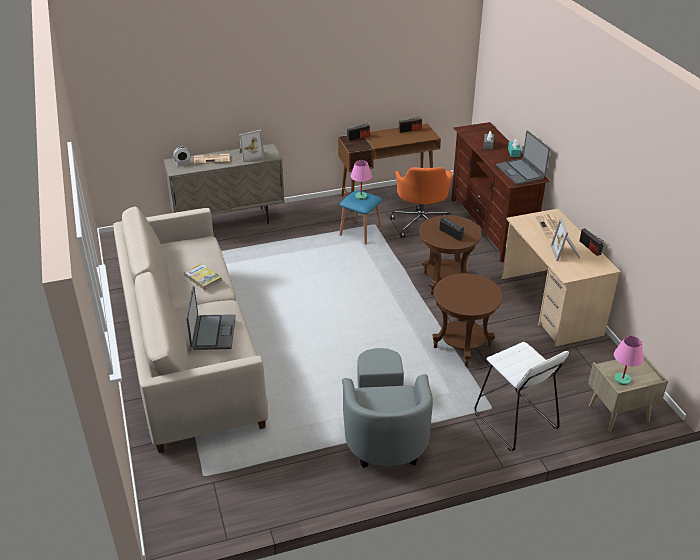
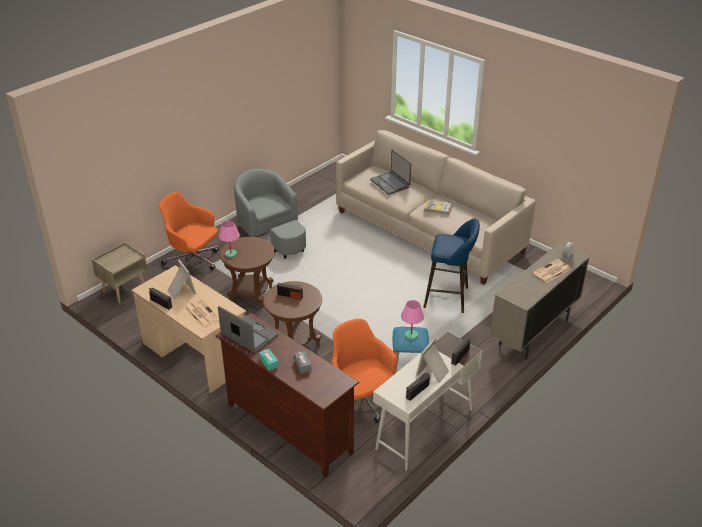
camera: 150 degrees right, 0 degrees up
(250, 155) = (527, 288): picture frame -> picture frame (433, 372)
(261, 272) = (449, 298): none -> blue stool
(387, 196) = (424, 429): brown desk -> white desk
(514, 421) = (193, 263): white stool -> orange office chair
(622, 380) = (123, 253): pink table lamp -> pink table lamp (231, 254)

